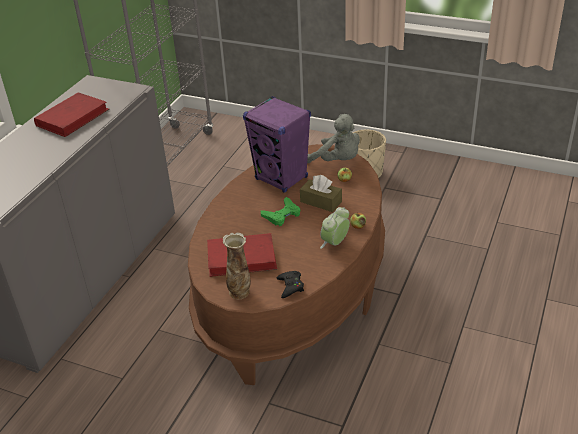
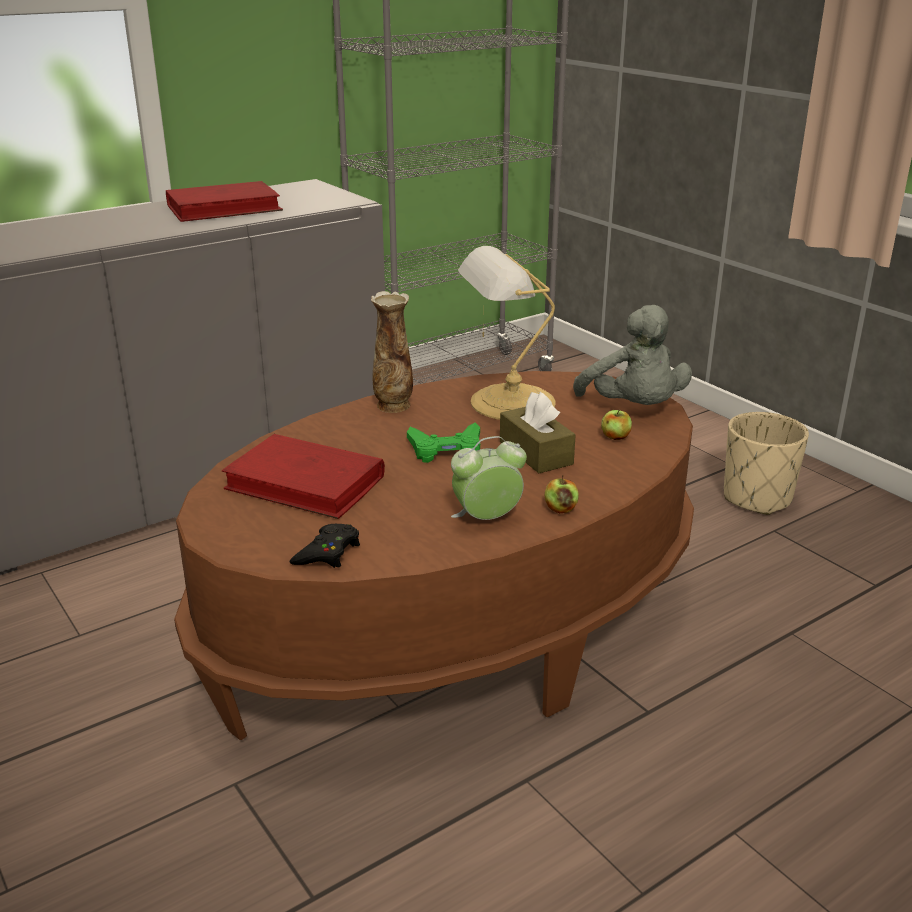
camera: 30 degrees right, 10 degrees down
(239, 292) = (237, 528): vase -> vase (393, 406)
(281, 178) = (508, 403): purple speaker -> table lamp

